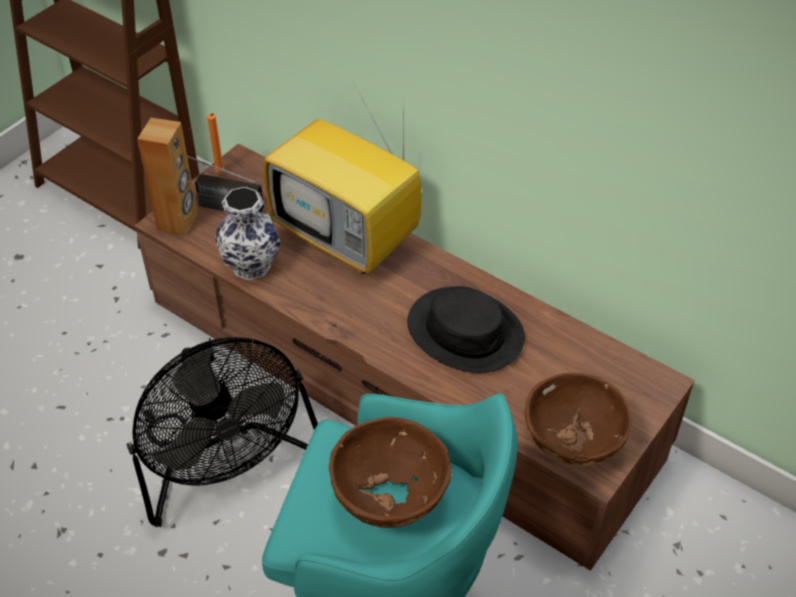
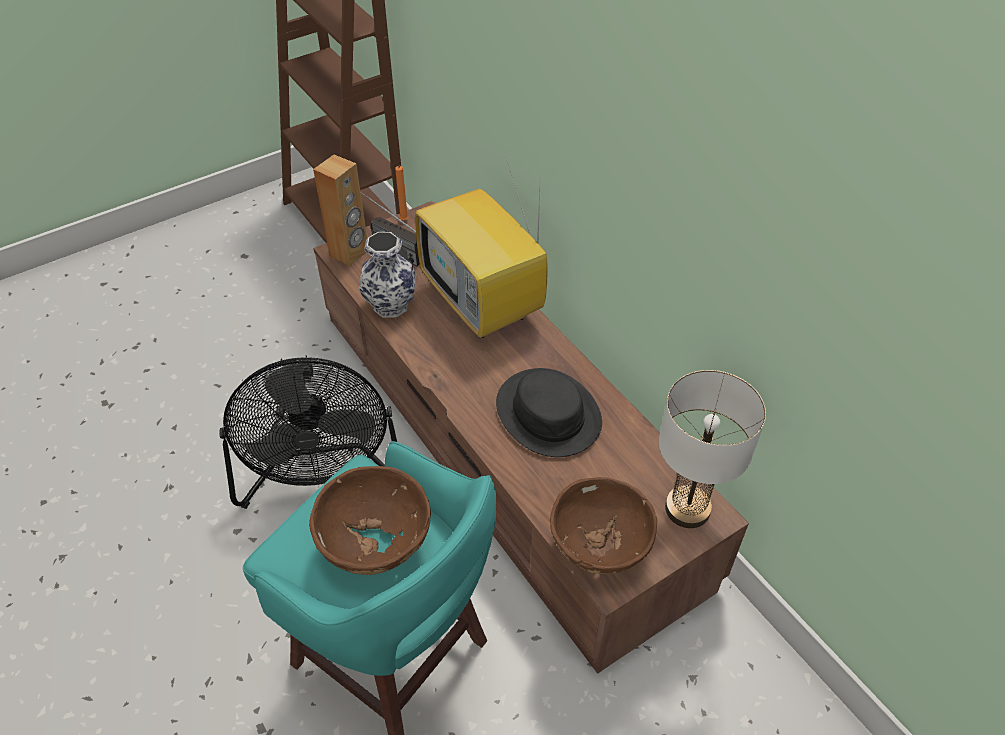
camera: 20 degrees right, 0 degrees up
(636, 384) = (687, 509): none -> table lamp

